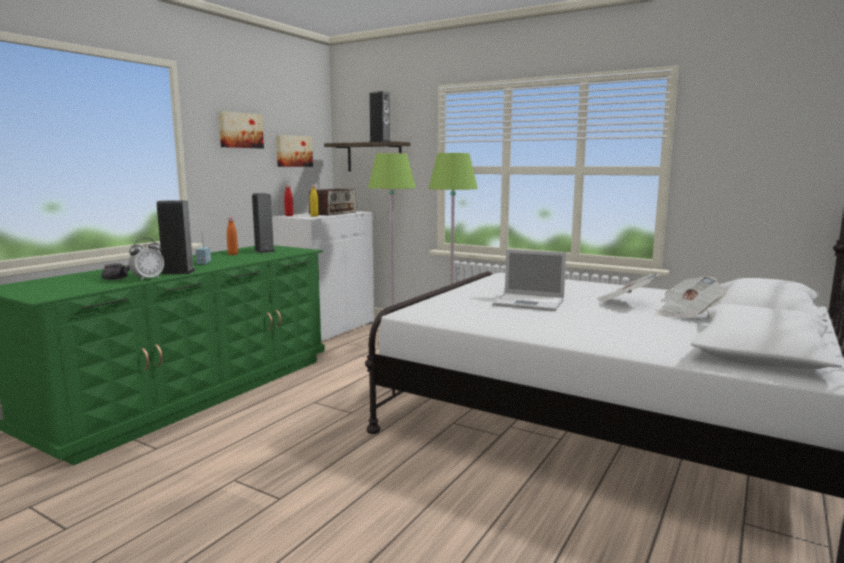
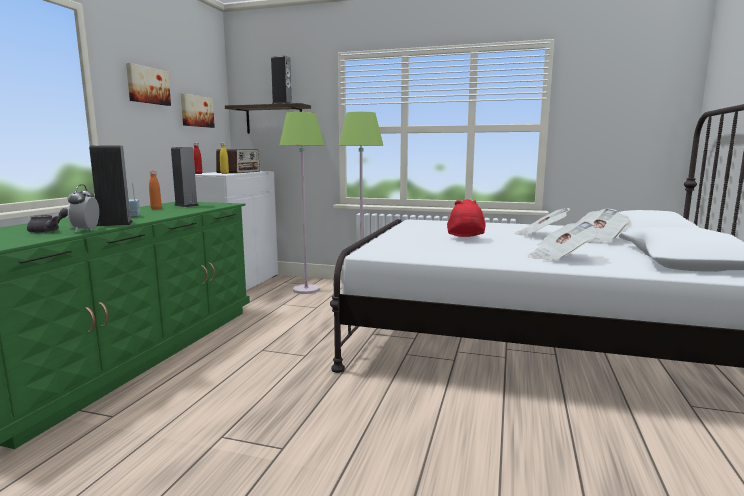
camera: 15 degrees left, 0 degrees up
(148, 279) = (86, 230): alarm clock -> alarm clock turned 150 degrees clockwise
(530, 303) = (466, 239): laptop -> red hat
(606, 334) = (560, 257): none -> newspaper

